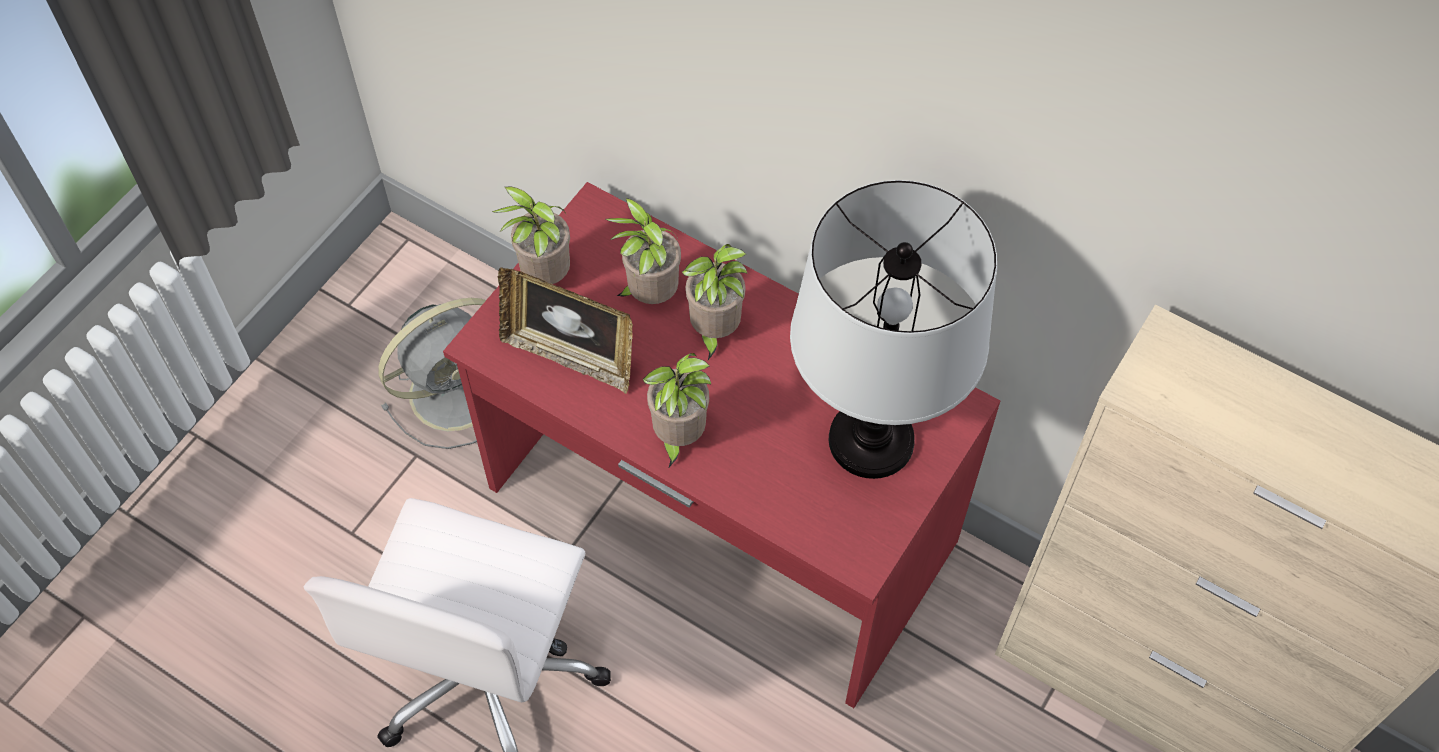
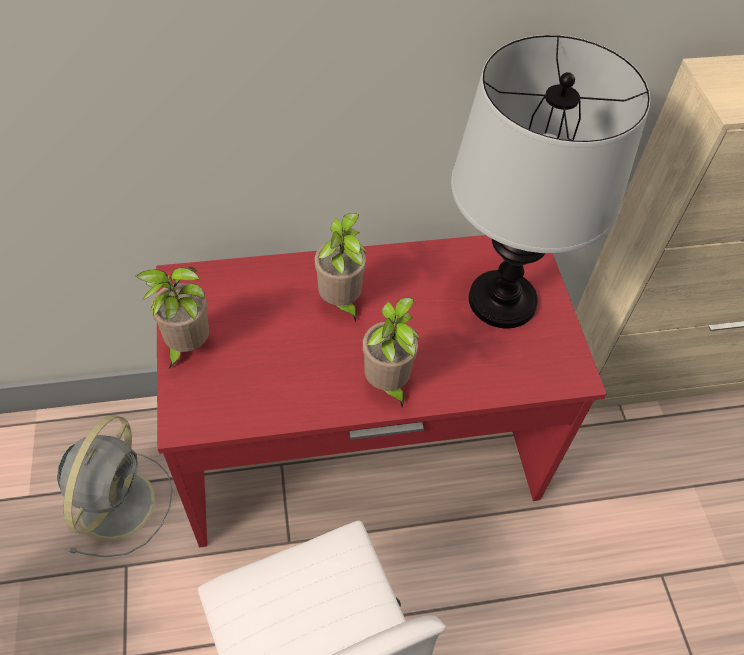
camera: 45 degrees left, 5 degrees down
(570, 355) = (259, 384): picture frame -> none
(649, 295) = (274, 308): potted plant -> none

